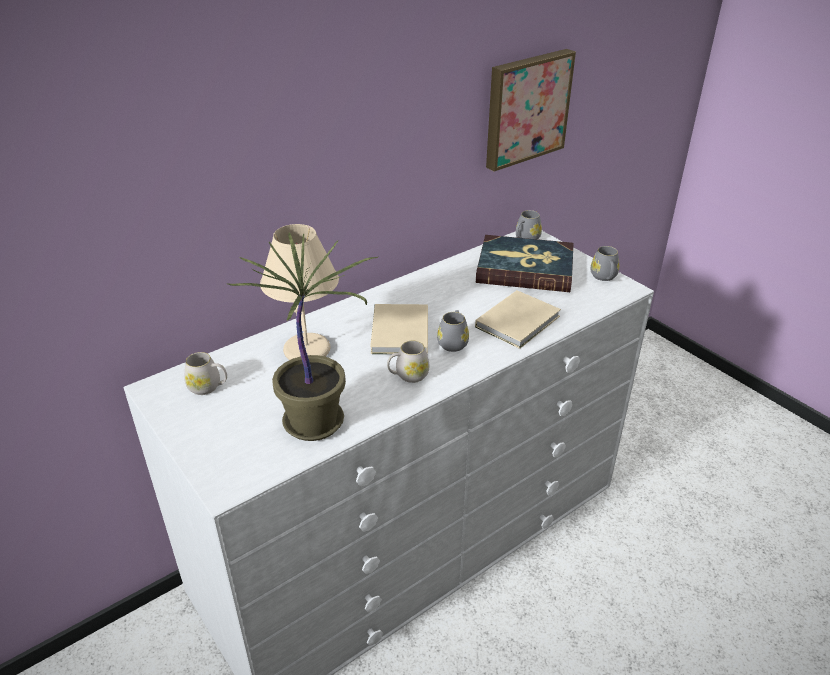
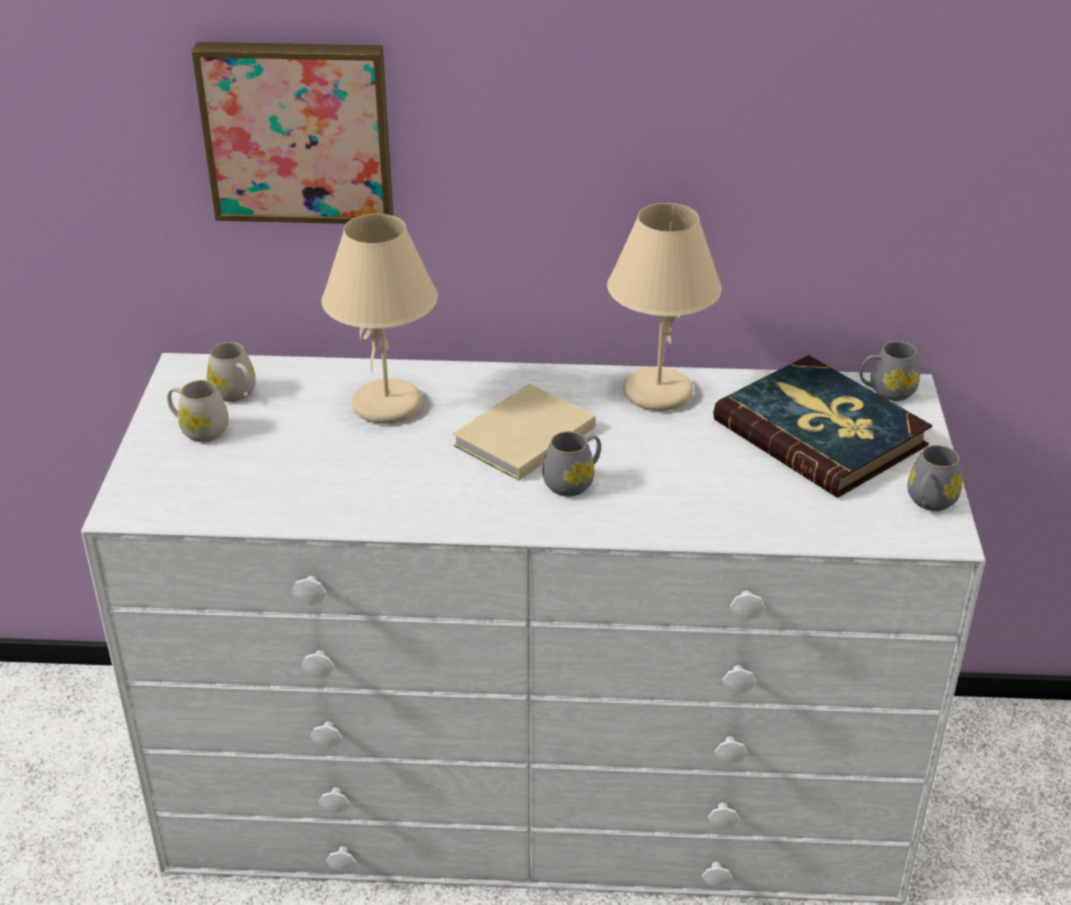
camera: 40 degrees right, 0 degrees up
(316, 422) = (291, 492): potted plant -> none
(408, 375) = (461, 493): white mug -> white mug (199, 430)
(432, 282) = (657, 392): none -> beige table lamp
(520, 321) = (702, 500): beige book -> none
(526, 108) = (937, 162): picture -> picture (298, 131)

